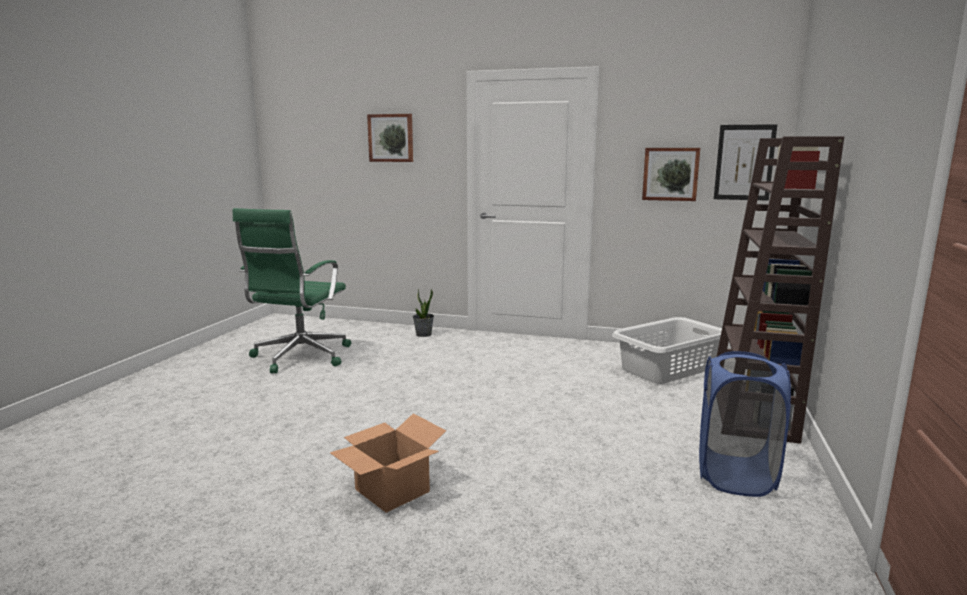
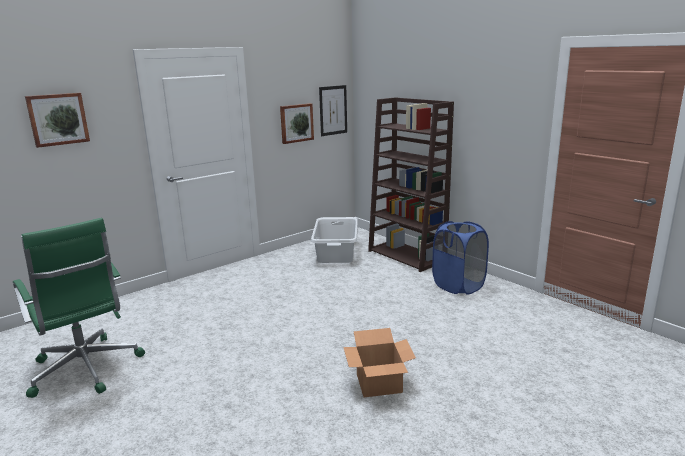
camera: 55 degrees left, 5 degrees up
(423, 334) = (144, 300): potted plant -> none

